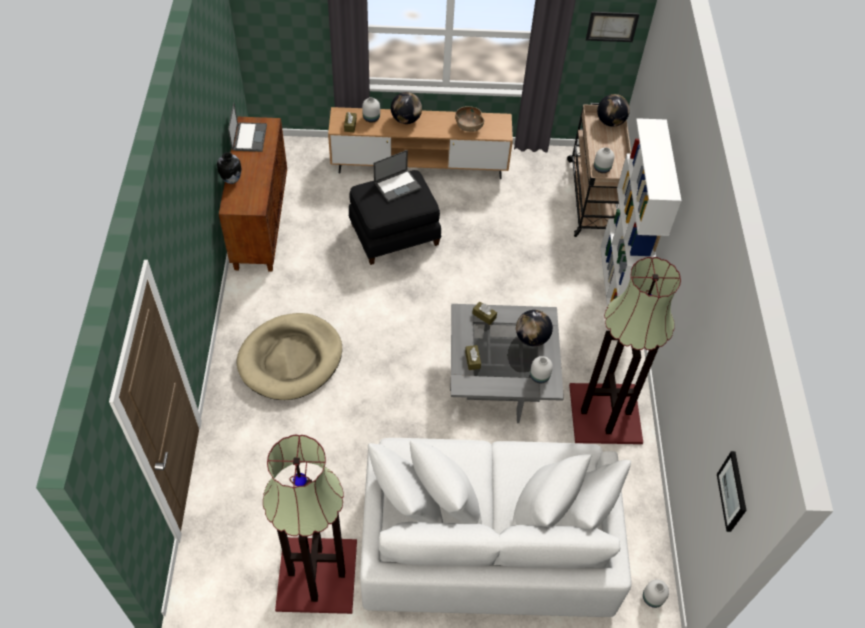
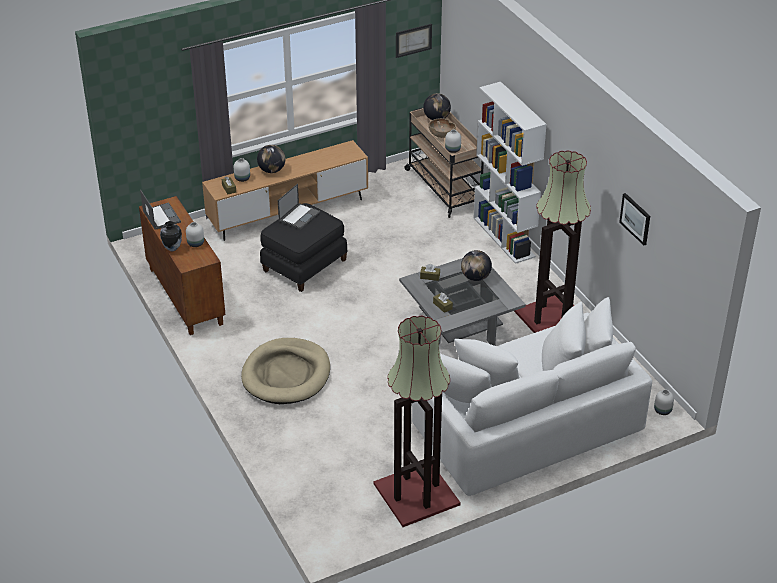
camera: 25 degrees left, 15 degrees down
(468, 126) = (325, 159): brown bowl -> brown bowl (441, 135)
(539, 377) = (499, 298): white vase -> white vase (196, 243)
(733, 491) = (690, 266): picture -> picture (635, 218)

